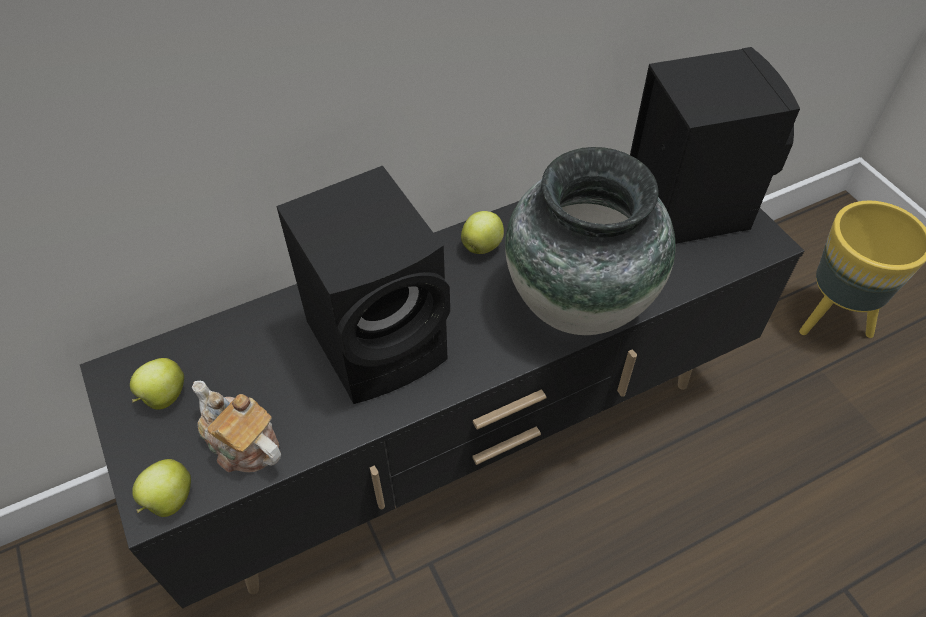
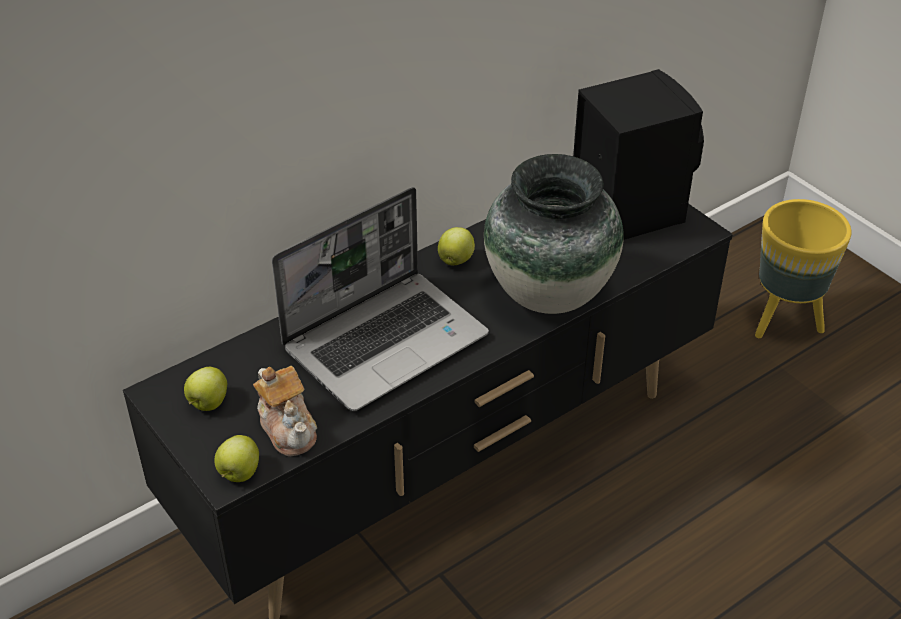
camera: 10 degrees left, 10 degrees down
(242, 444) = (288, 428): teapot -> teapot turned 150 degrees counterclockwise
(381, 340) = (386, 340): black speaker -> laptop

